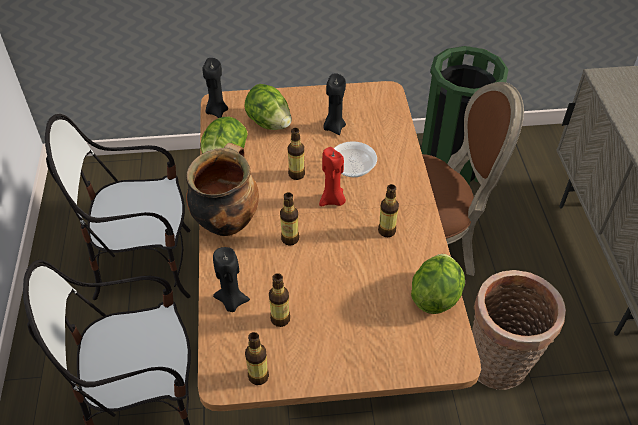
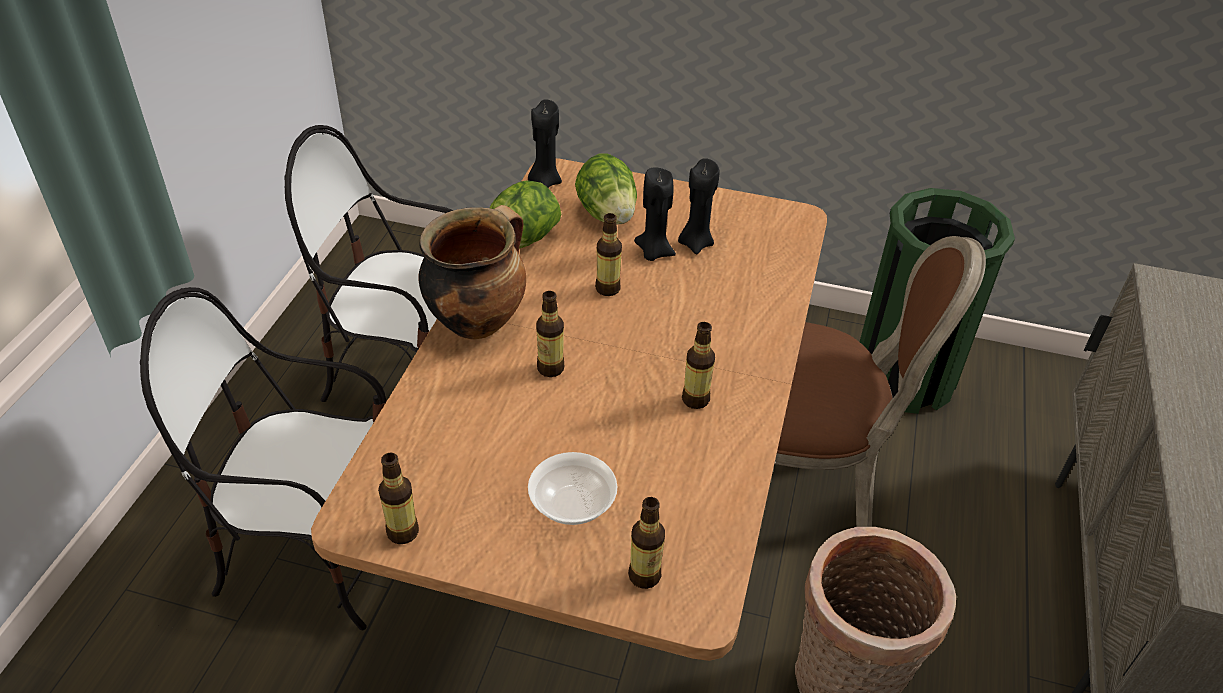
camera: 20 degrees right, 5 degrees down
(231, 302) = (424, 424): black candle -> black candle (653, 252)
(280, 319) = (476, 467): bottle -> bottle (644, 575)
(333, 200) = (639, 336): red candle -> none
(352, 168) = (692, 302): bowl -> bowl (572, 503)
(435, 296) = (719, 510): lettuce -> none

